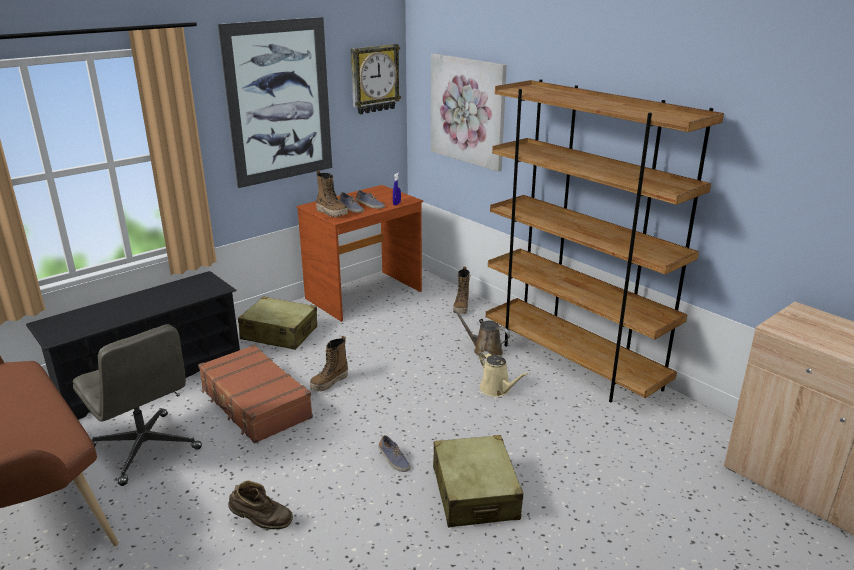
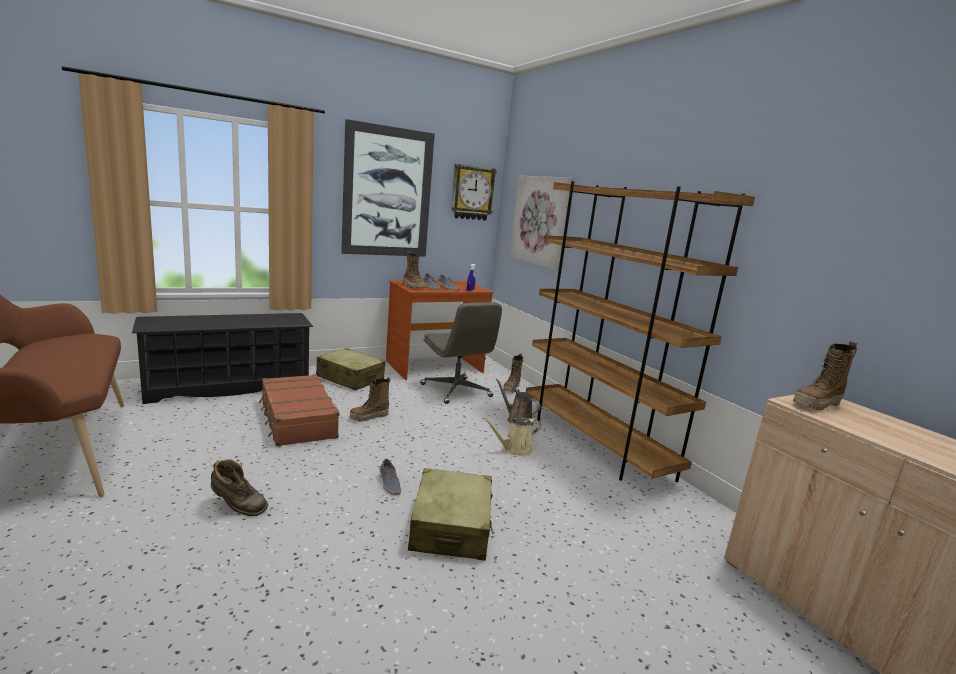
camera: 10 degrees right, 10 degrees down
(146, 448) = (186, 432): grey office chair -> grey office chair (456, 391)
(497, 389) = (514, 449): beige watering can -> beige watering can turned 90 degrees clockwise
(798, 324) = (817, 405): none -> boot

